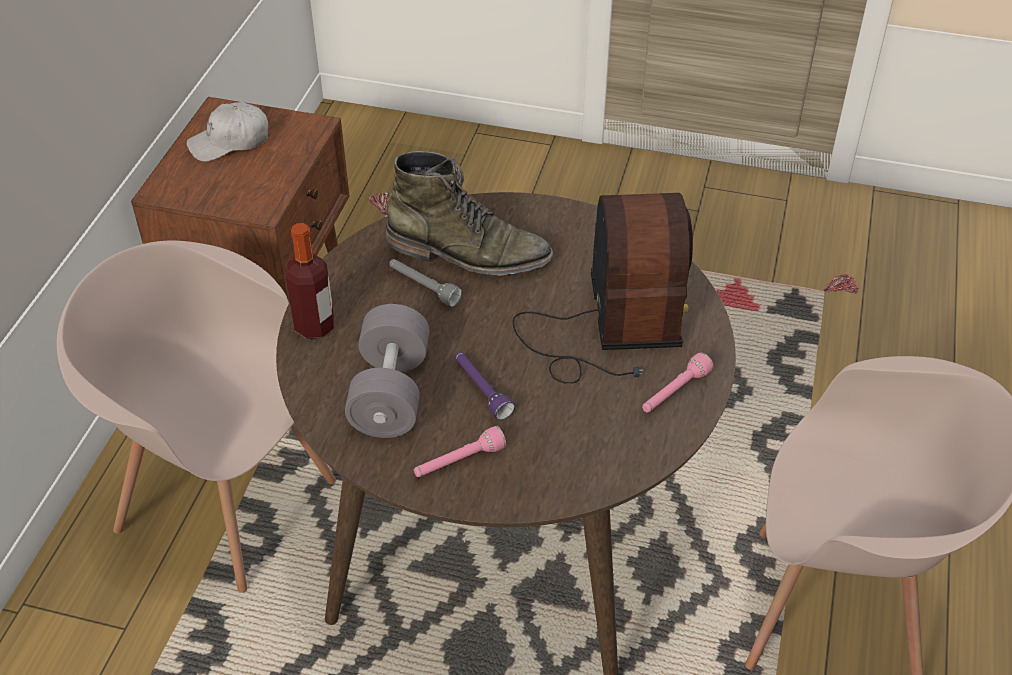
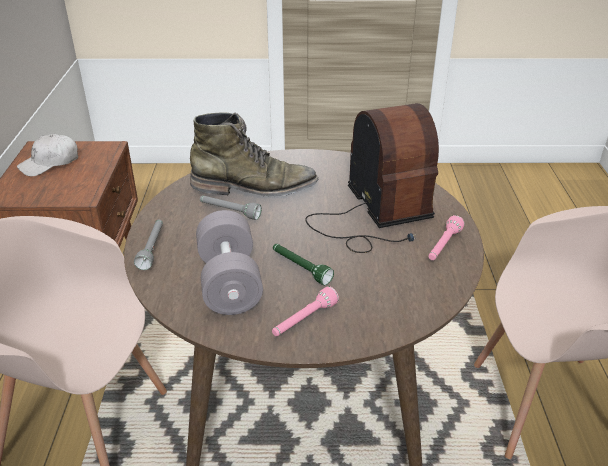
camera: 15 degrees left, 10 degrees down
(314, 326) = (152, 248): bottle -> grey flashlight
(481, 390) = (300, 268): purple flashlight -> green flashlight

